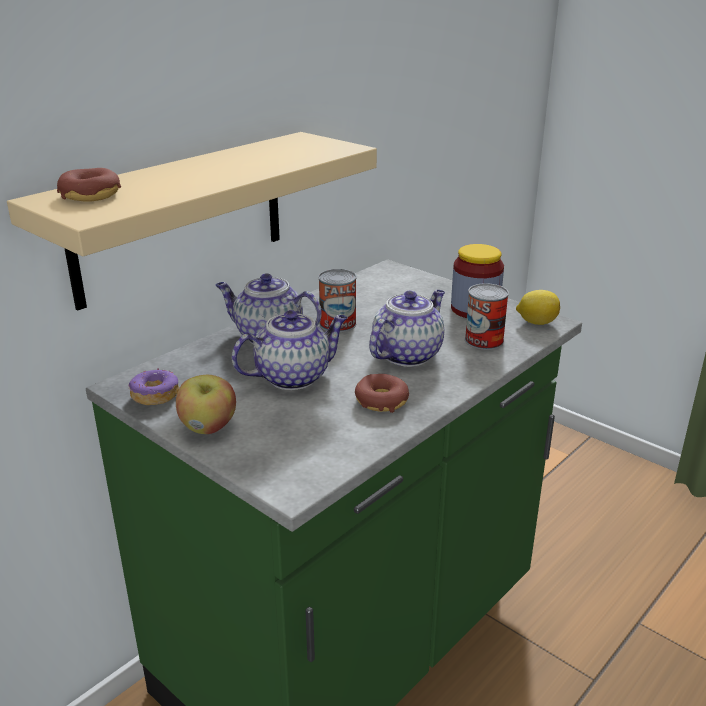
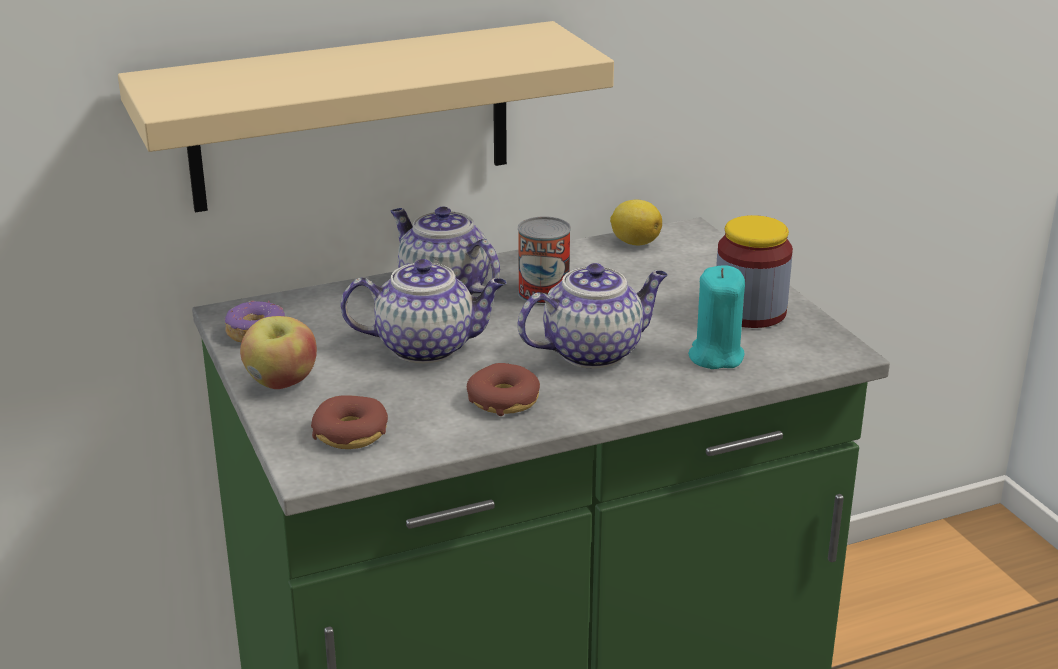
camera: 25 degrees right, 0 degrees up
(90, 195) = (203, 80): donut -> donut (351, 433)
(484, 340) = (715, 356): can -> turquoise candle
(536, 322) = (818, 348): lemon -> lemon (634, 242)

